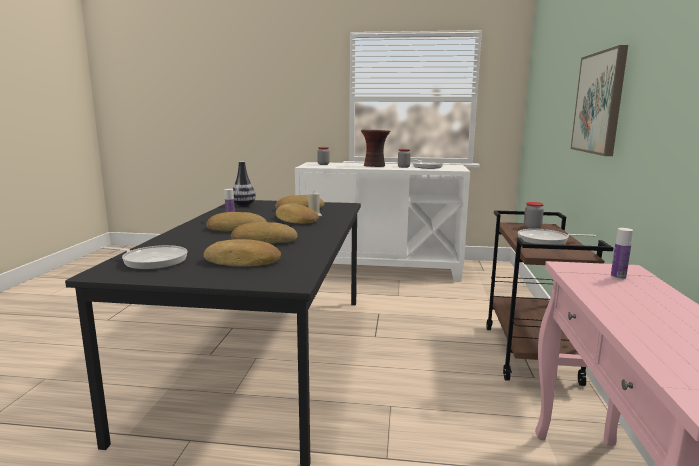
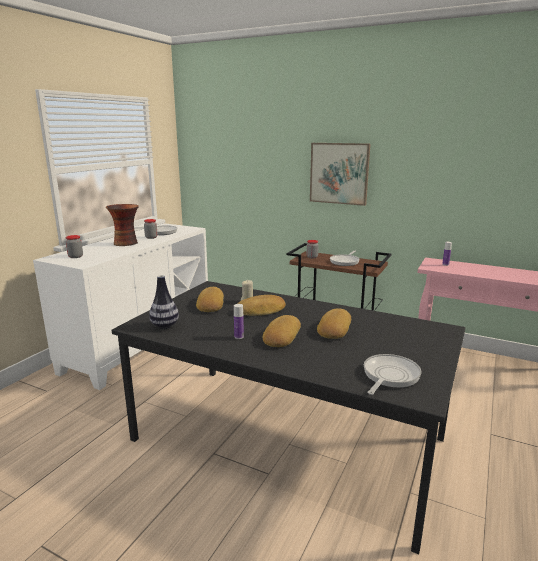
camera: 70 degrees left, 5 degrees up
(242, 261) = (396, 340): bread -> none

